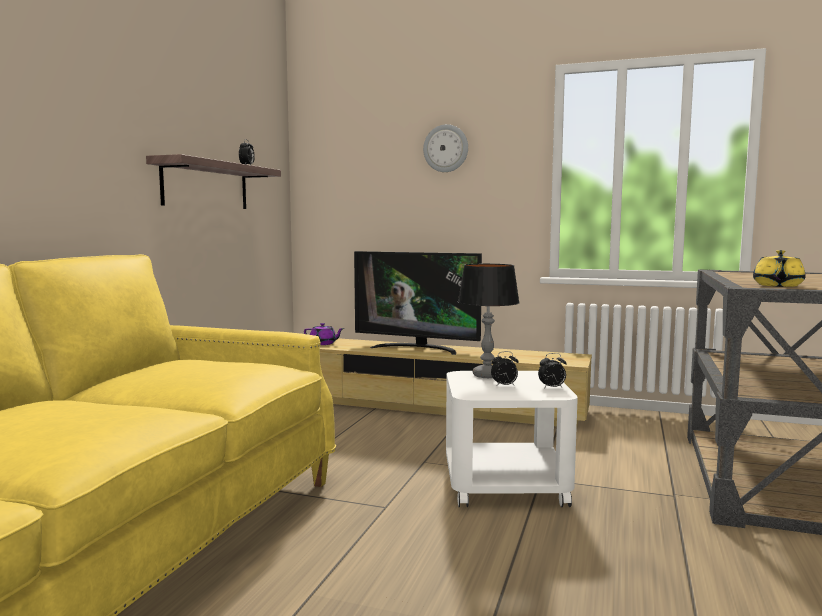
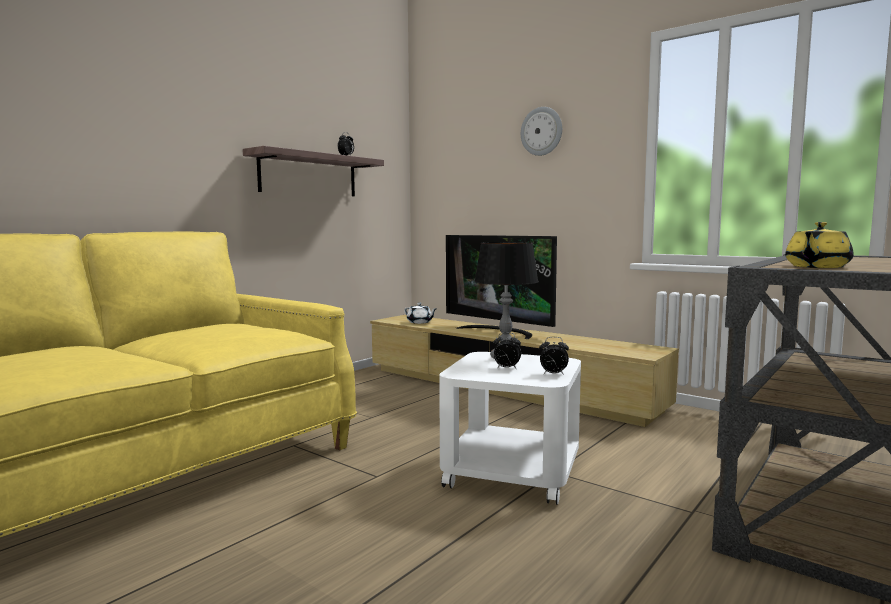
camera: 20 degrees right, 0 degrees up
(323, 343) = (420, 322): purple teapot -> white teapot

